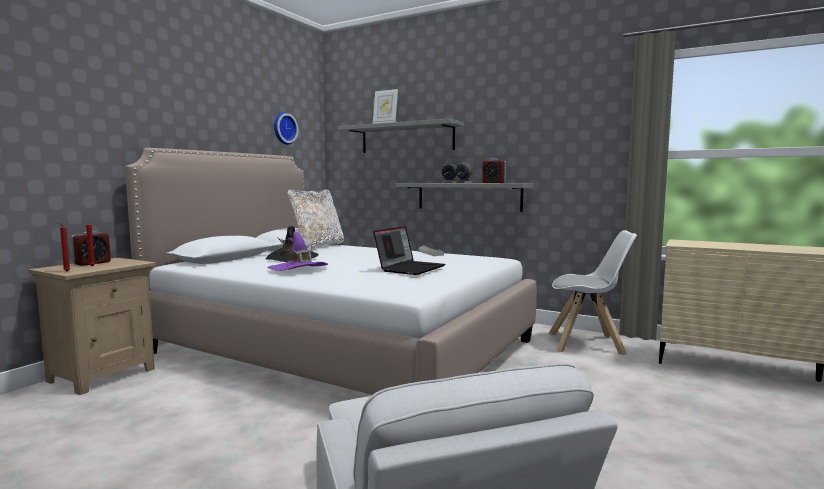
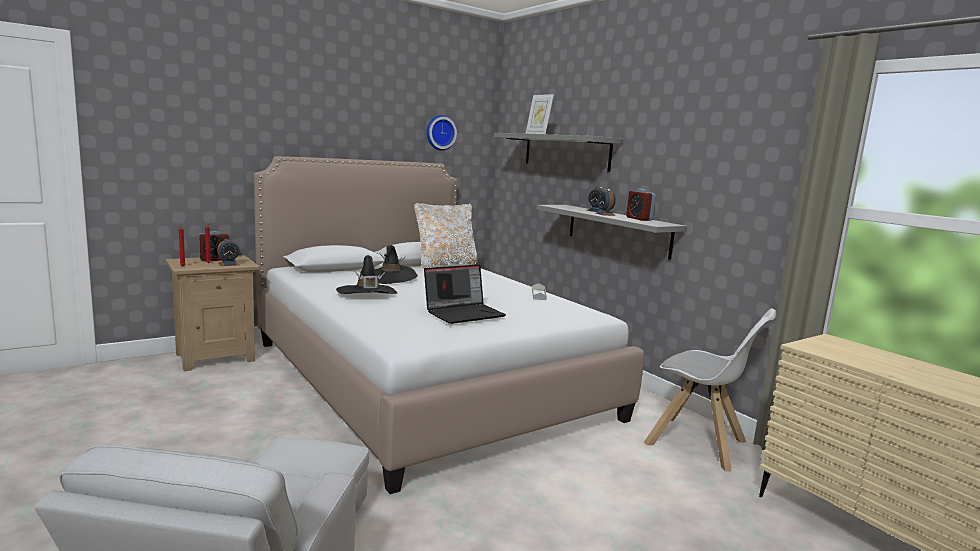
camera: 25 degrees right, 5 degrees up
(118, 264) = (229, 264): none -> alarm clock
(298, 269) = (367, 293): purple hat -> black hat

